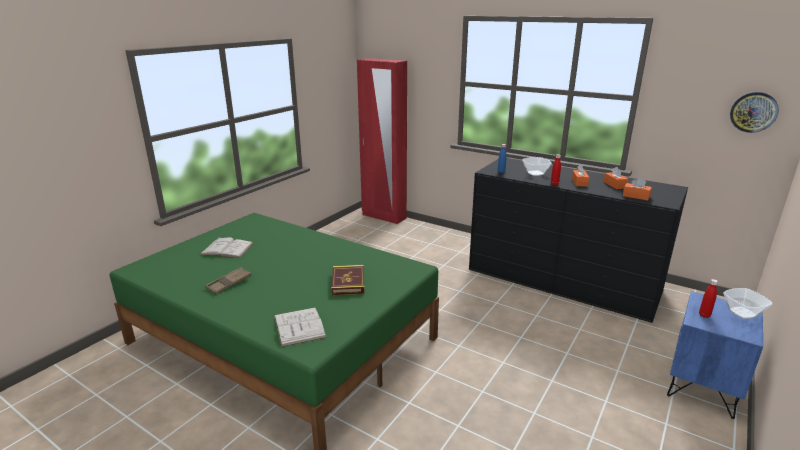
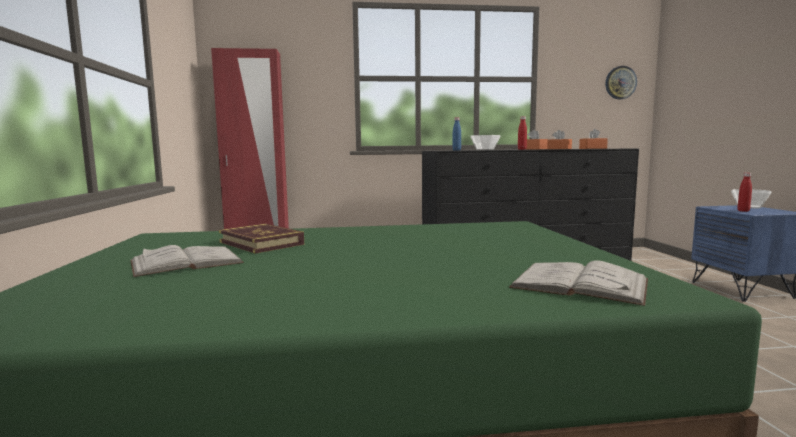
camera: 40 degrees left, 15 degrees down
(229, 283) = (309, 285): brown tray -> none
(348, 282) = (488, 243): book -> book (261, 243)

